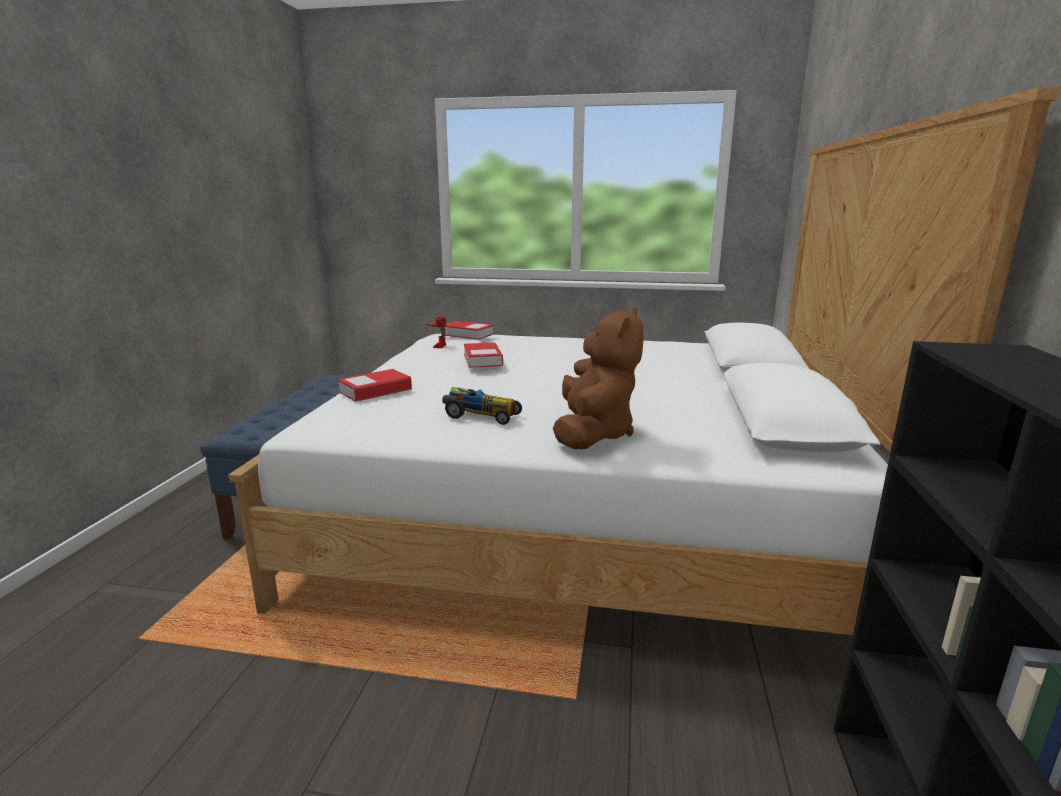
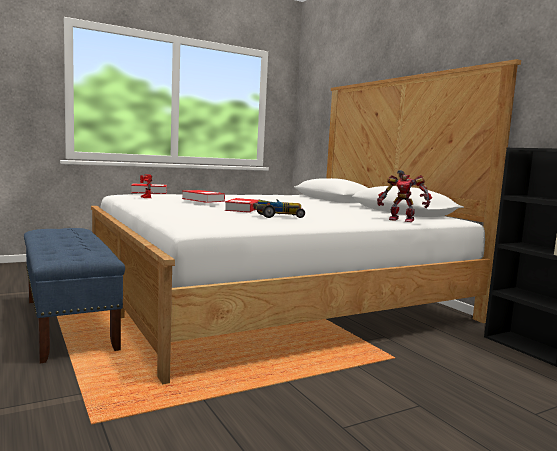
camera: 40 degrees left, 10 degrees down
(375, 391) = (179, 213): book -> book (242, 209)
(593, 433) = (346, 218): brown plush toy -> none
(691, 454) = (401, 220): none -> toy robot

